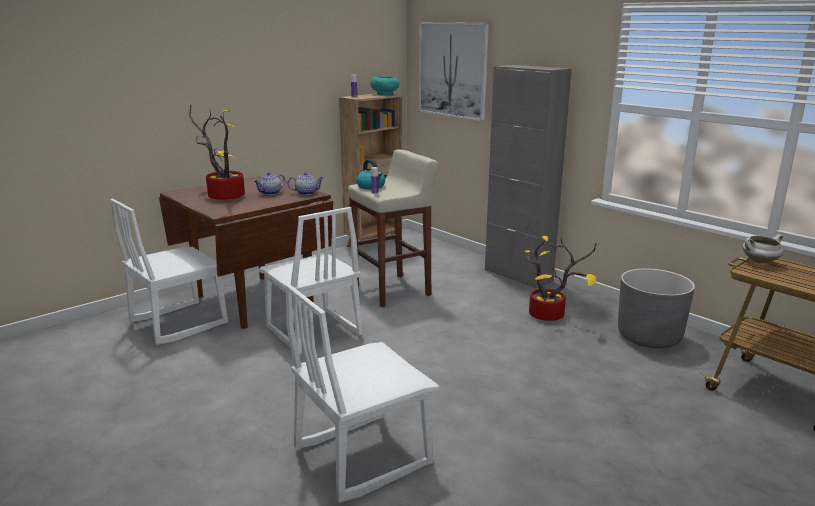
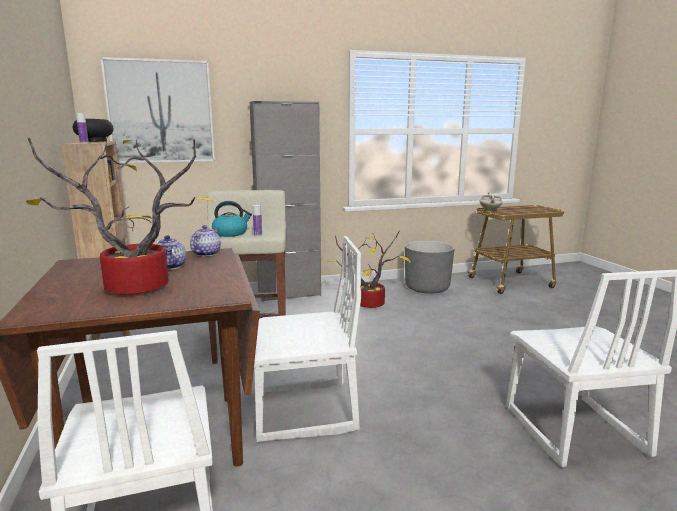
camera: 65 degrees left, 5 degrees down
(385, 94) = (94, 141): turquoise bowl -> black bowl

